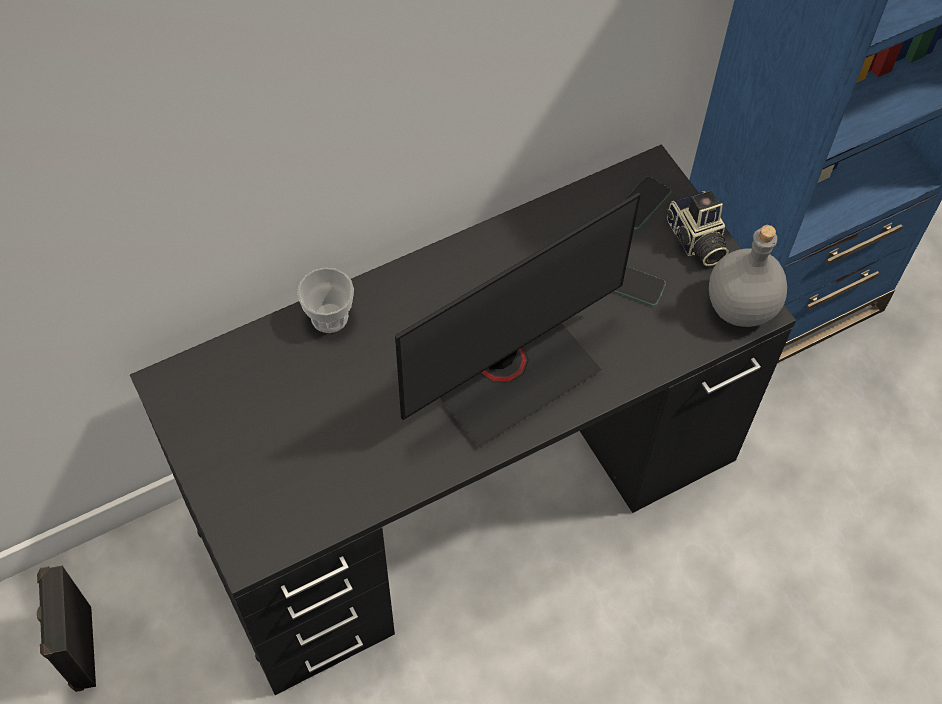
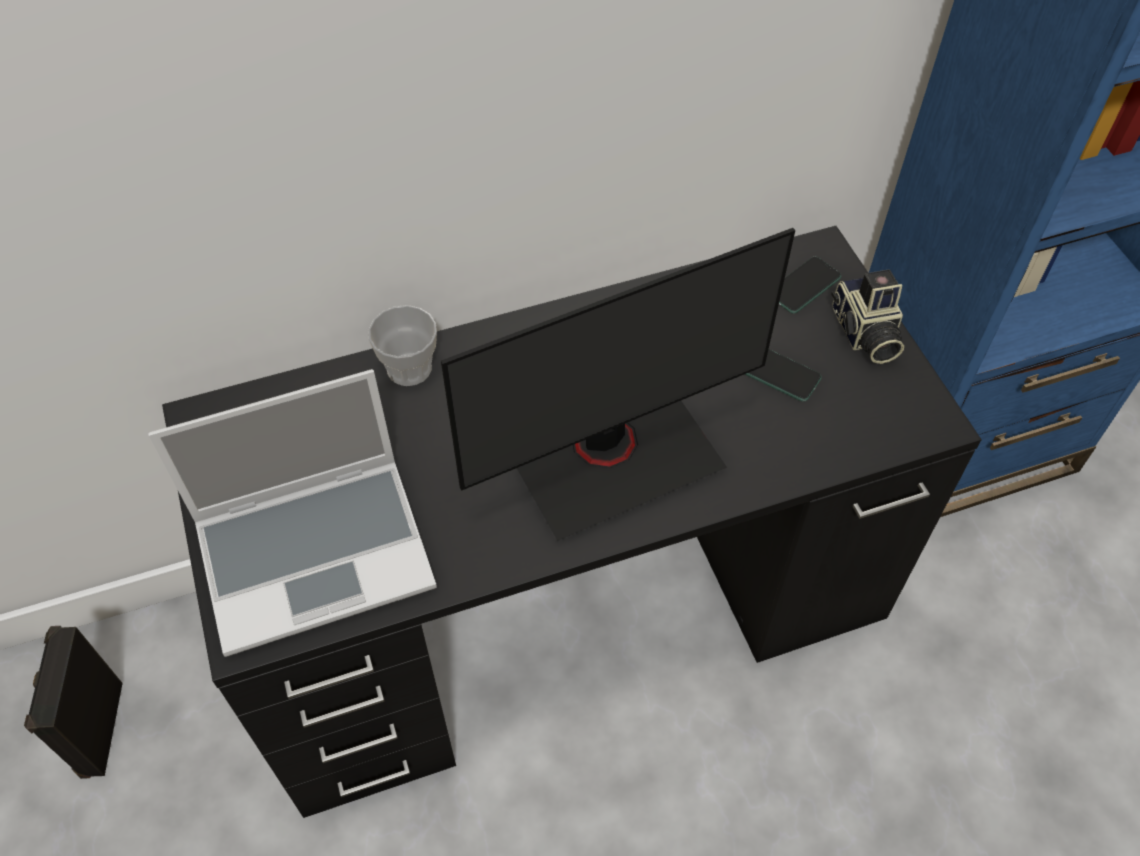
camera: 10 degrees right, 5 degrees down
(290, 482) = (317, 552): none -> laptop
(742, 307) = (914, 416): grey bottle -> none

